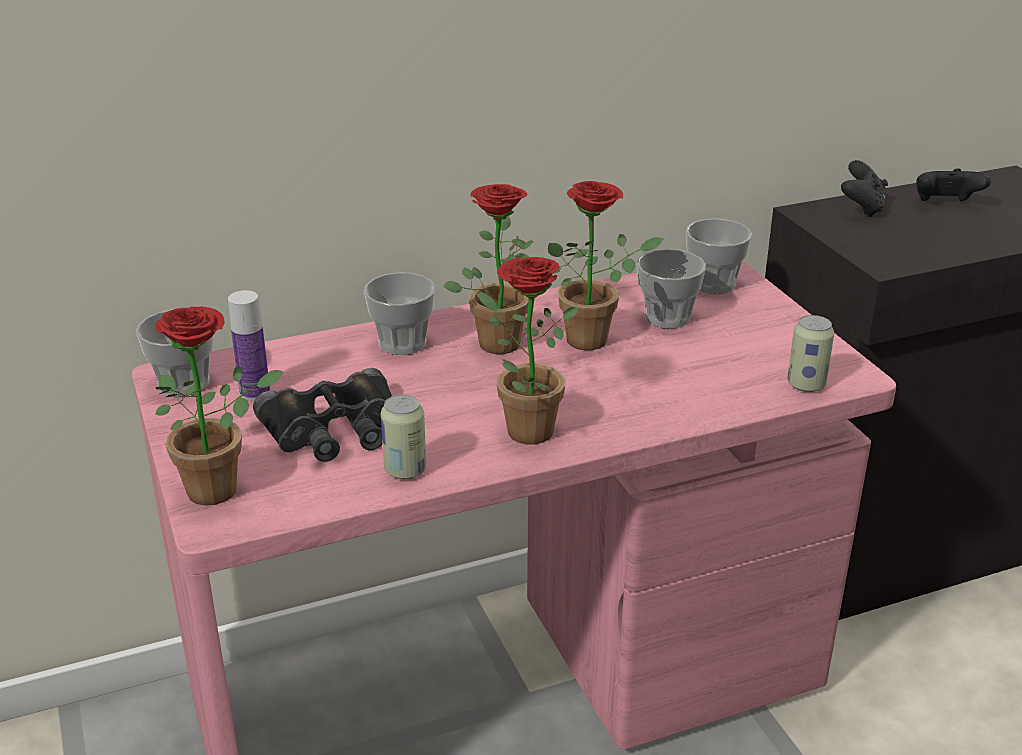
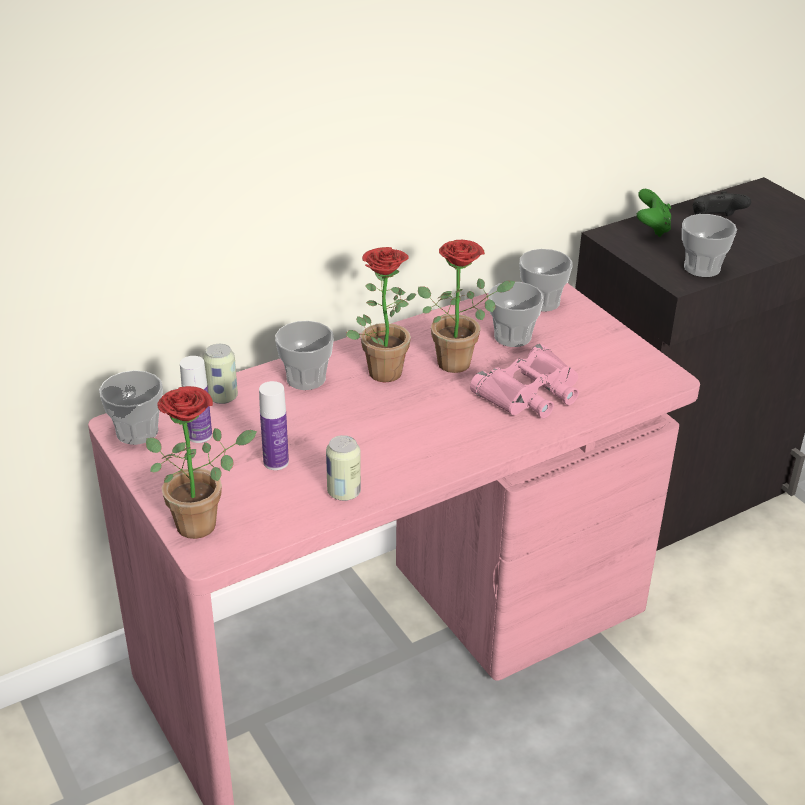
camera: 10 degrees left, 5 degrees up
(334, 429) = (276, 462): black binoculars -> bottle
(521, 428) = (423, 447): potted plant -> none
(673, 379) = (531, 393): none -> pink binoculars
(806, 385) = (632, 389): can -> can (222, 397)
(862, 208) = (652, 228): black game controller -> green game controller
(917, 252) = (702, 268): none -> cup

